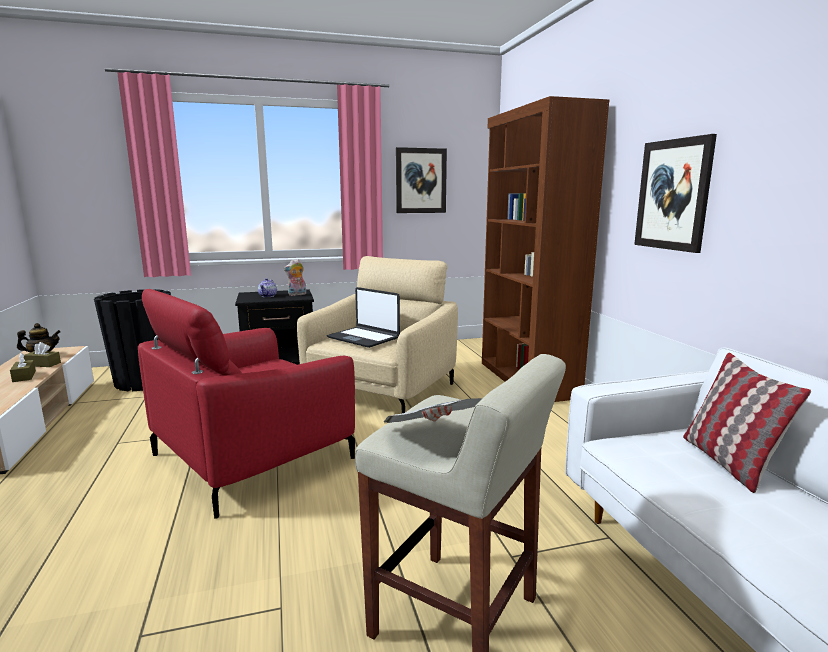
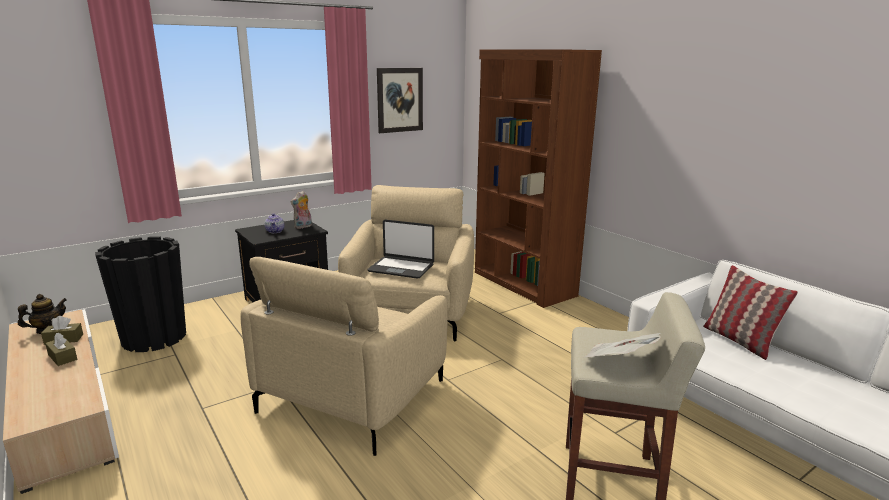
camera: 20 degrees left, 5 degrees up
(254, 456) = (353, 395): red armchair -> beige armchair
(673, 195) = (664, 138): picture -> none

